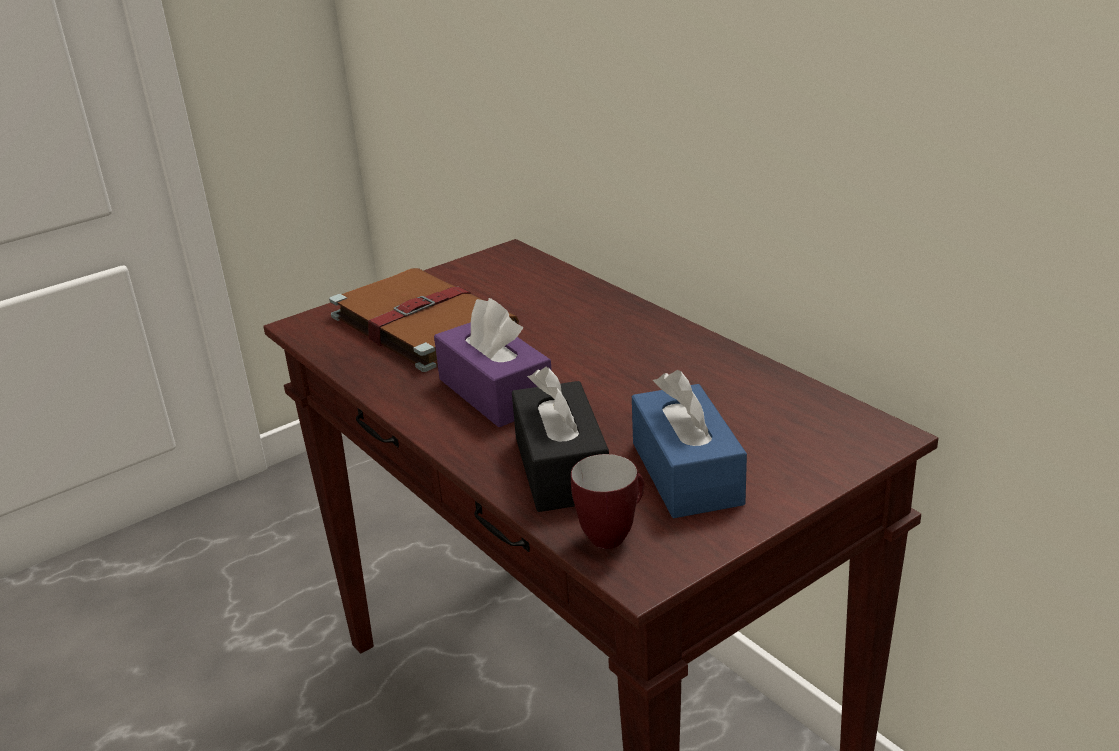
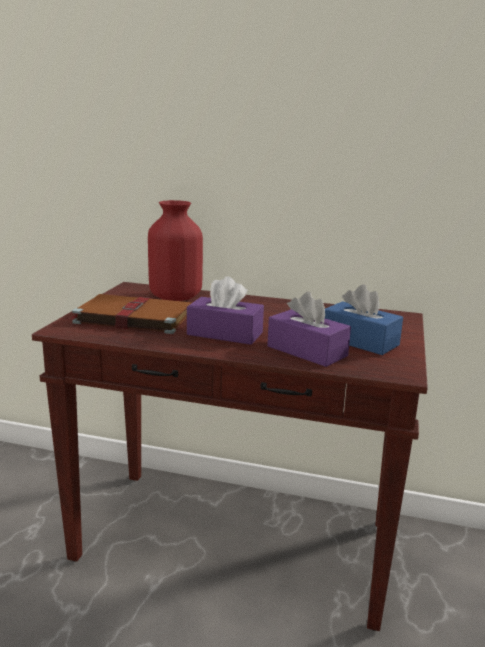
camera: 40 degrees left, 10 degrees down
(540, 291) = (176, 297): none -> red vase
(561, 468) = (307, 351): black tissue box -> purple tissue box
(613, 534) = (369, 365): mug -> none

